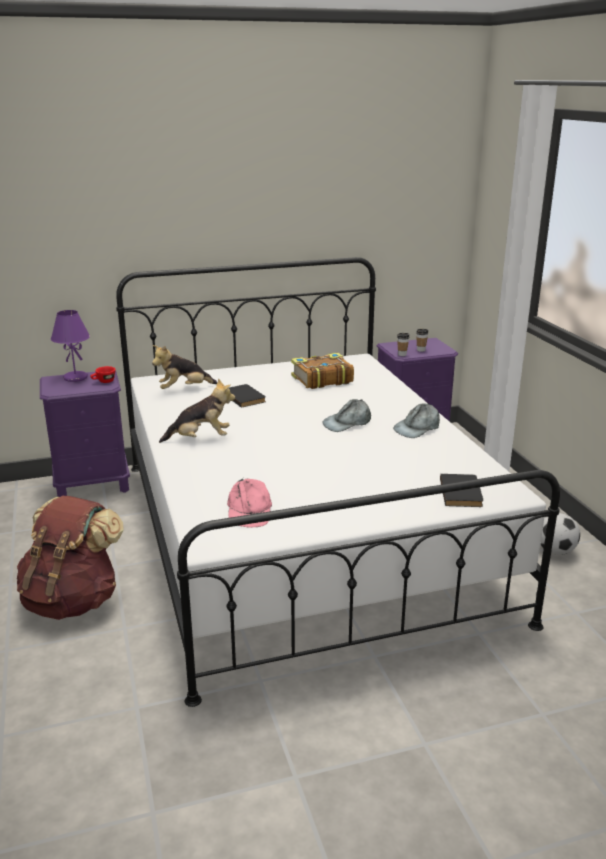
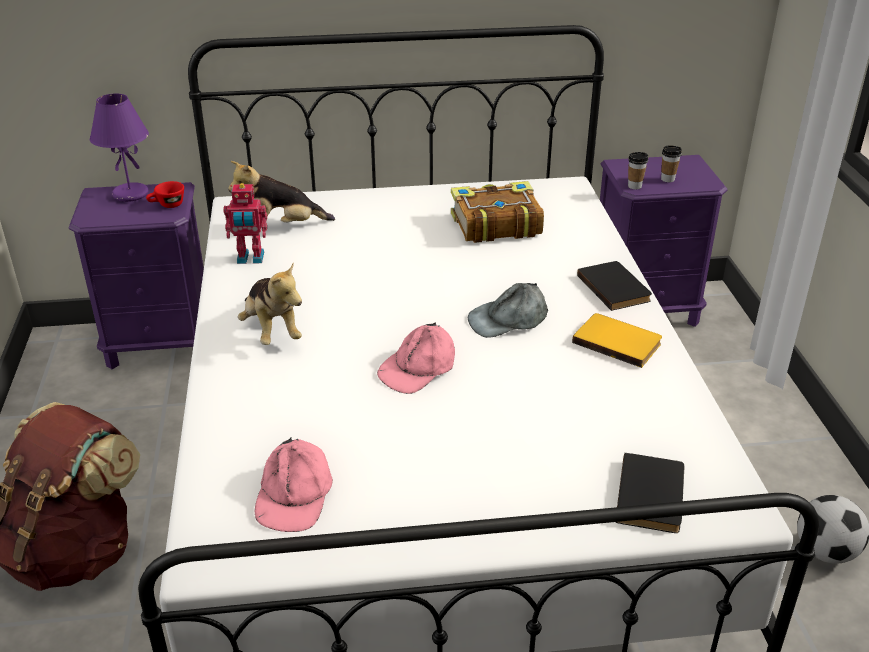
camera: 10 degrees right, 10 degrees up
(170, 406) = (250, 259): none -> toy robot
(200, 439) = (272, 331): plush toy -> plush toy turned 60 degrees clockwise
(245, 397) = (367, 251): black book -> black book (616, 288)
(301, 448) = (418, 367): none -> pink cap
(417, 428) = (618, 341): grey cap -> yellow book

